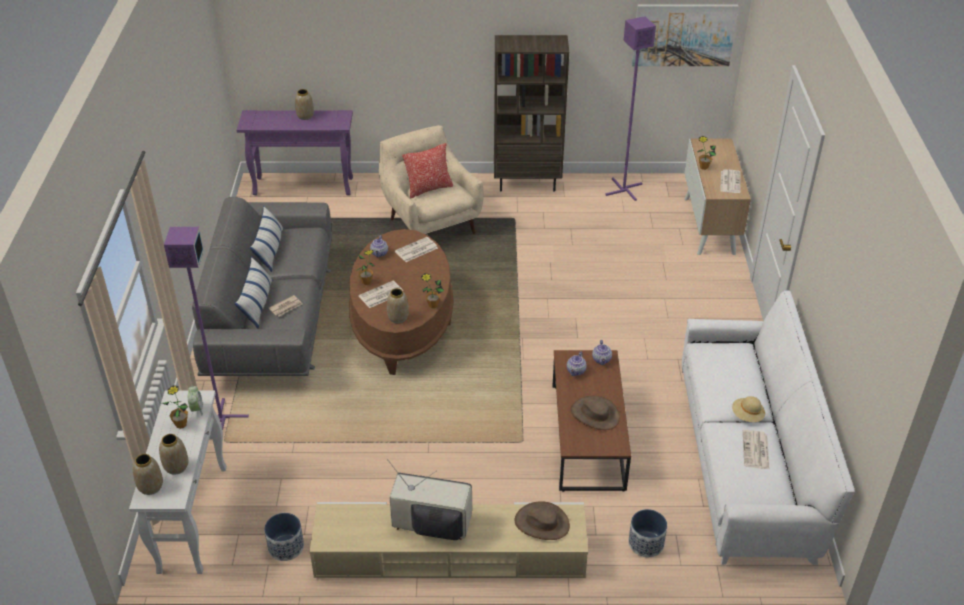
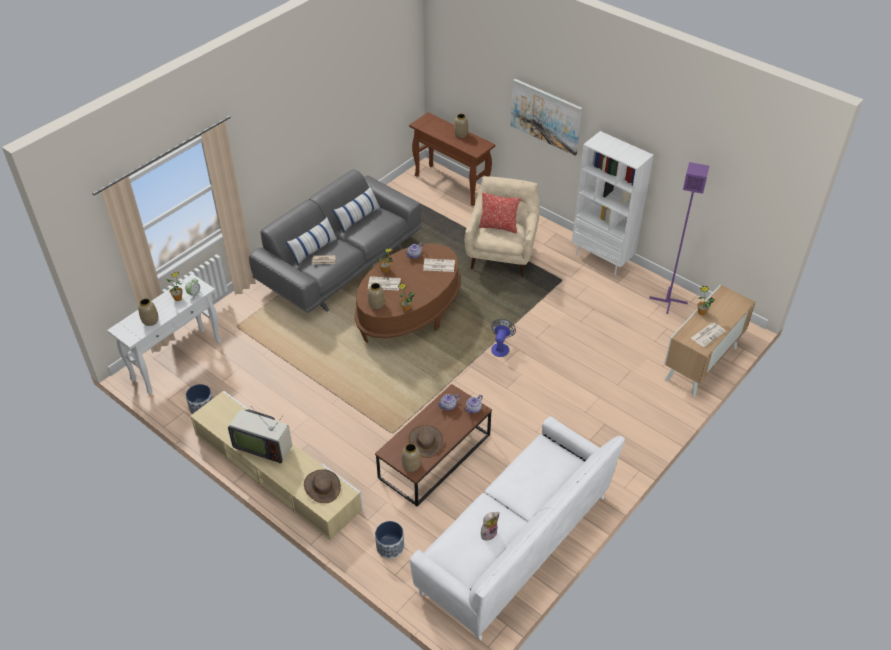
camera: 40 degrees right, 5 degrees up
(151, 486) = (128, 324): vase -> vase (411, 465)
(220, 419) = (248, 311): purple floor lamp -> none
(304, 186) = (452, 185): purple console table -> brown console table
(432, 526) = (263, 446): television -> television turned 150 degrees clockwise
(527, 183) = (602, 259): brown bookcase -> white bookcase
(529, 305) = (500, 347): none -> fan
(683, 34) = (747, 195): picture -> picture (546, 116)
(747, 416) = (515, 507): beige hat -> none
(756, 450) = (488, 533): newspaper -> plush toy

